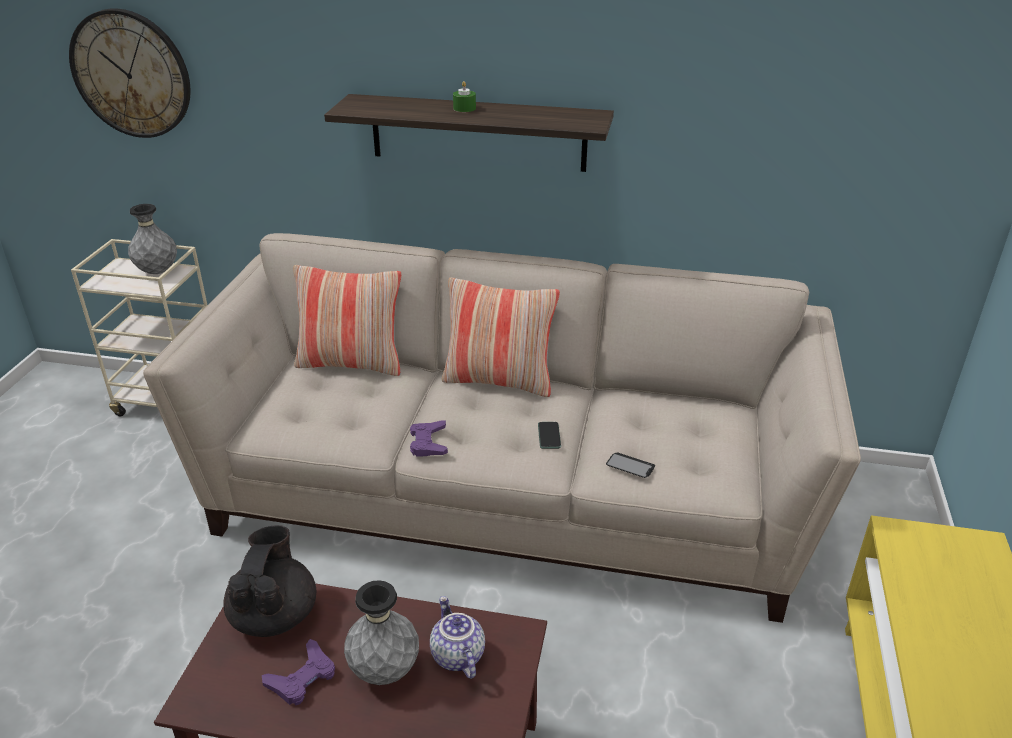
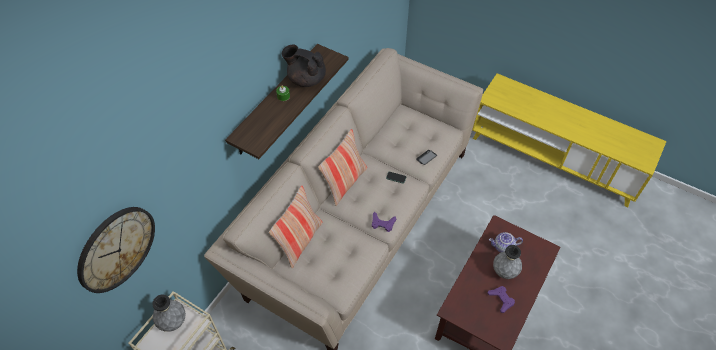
camera: 70 degrees left, 20 degrees up
(275, 615) = (466, 305): black teapot -> black teapot (306, 79)

